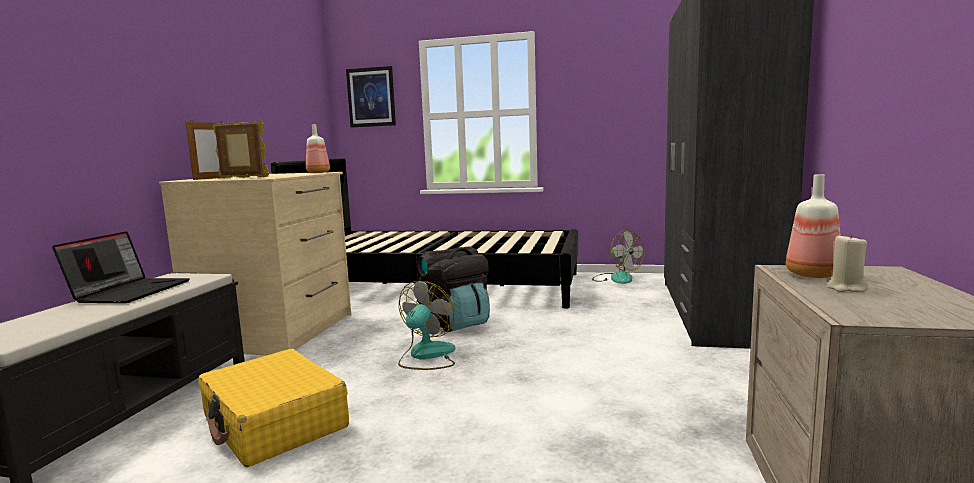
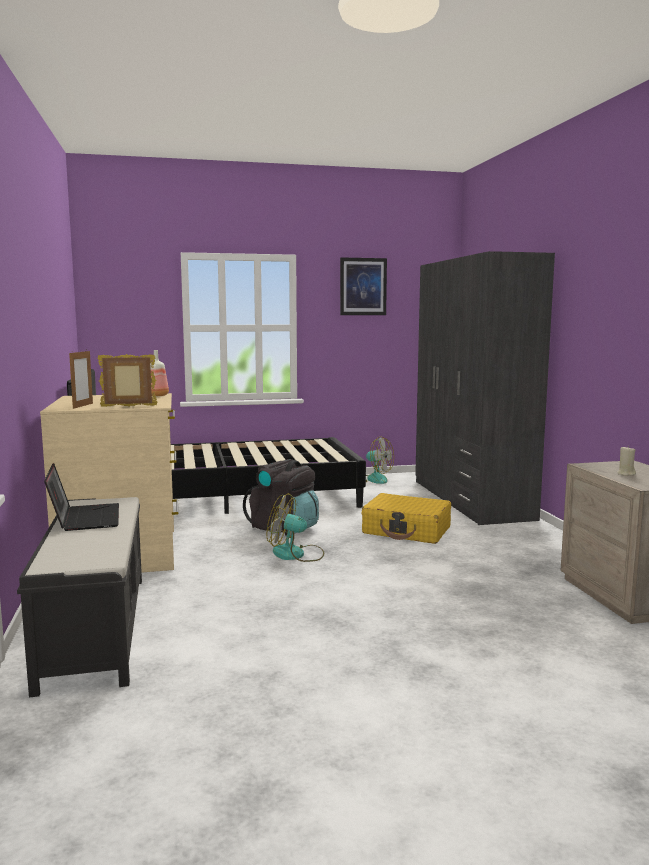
camera: 25 degrees left, 0 degrees up
(274, 422) = (245, 612): yellow suitcase -> yellow suitcase (407, 530)
(371, 97) = (125, 305): picture -> picture (363, 286)
(426, 356) = (296, 554): fan -> fan turned 75 degrees counterclockwise
(814, 274) = (603, 467): bottle -> none

